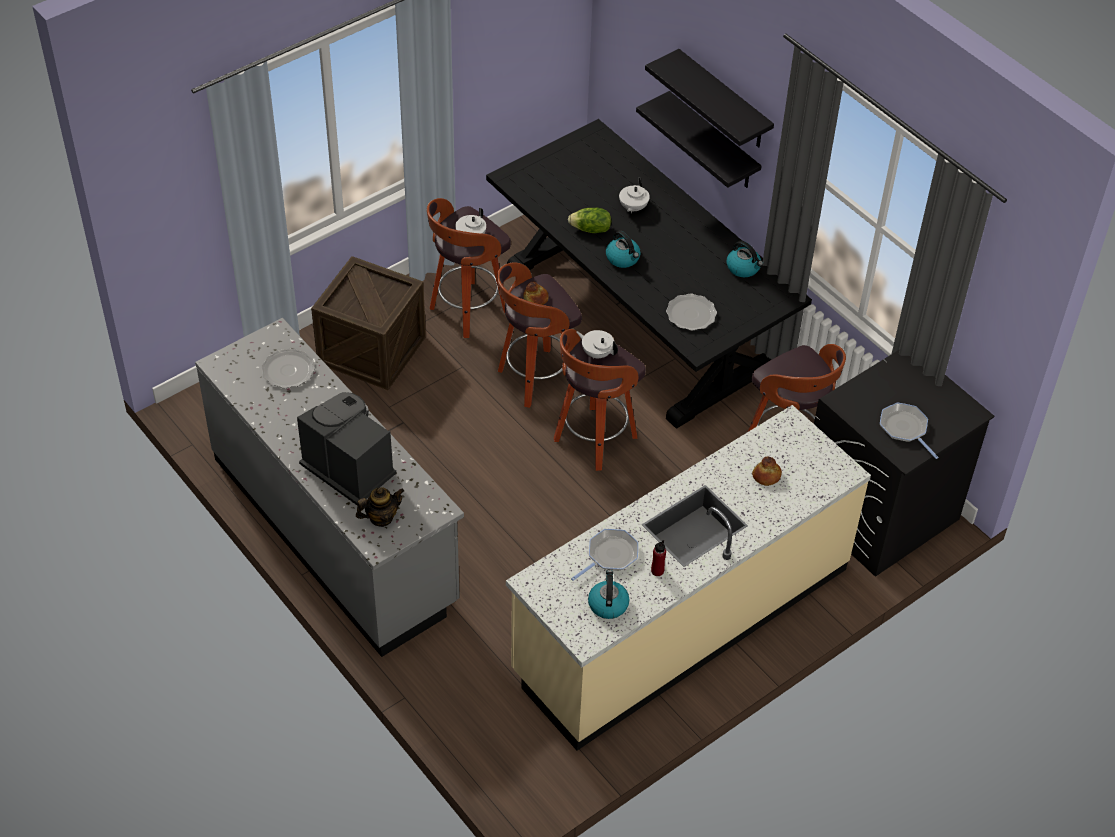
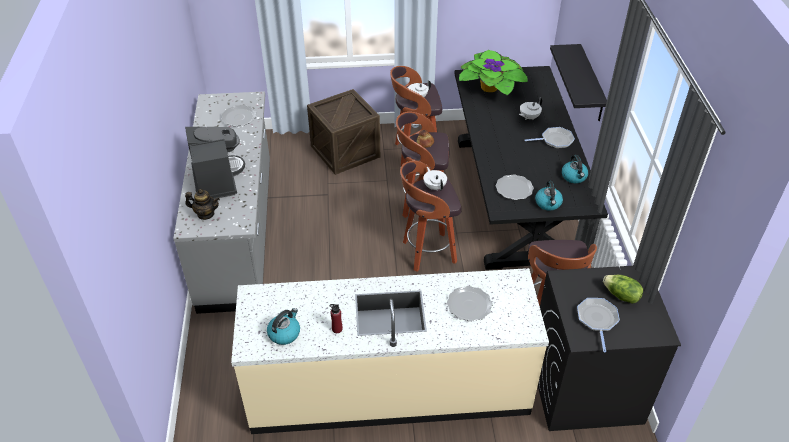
camera: 35 degrees right, 5 degrees down
(554, 183) = (491, 87): none -> potted plant
(590, 229) = (491, 119): lettuce -> lettuce (621, 296)
(610, 555) = (316, 303): frying pan -> frying pan (555, 140)
(623, 258) = (497, 141): kettle -> kettle (548, 203)
(723, 101) = (601, 50): black shelf -> none
(766, 476) = (469, 305): bread -> plate

